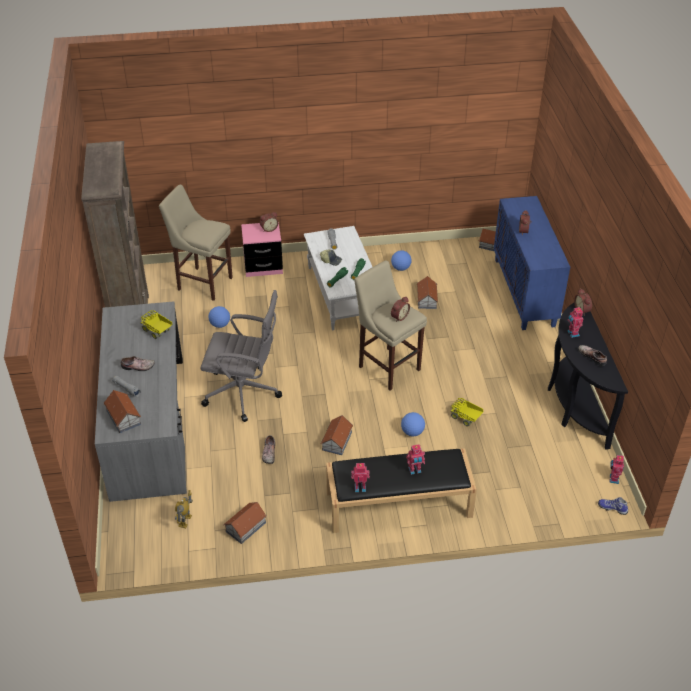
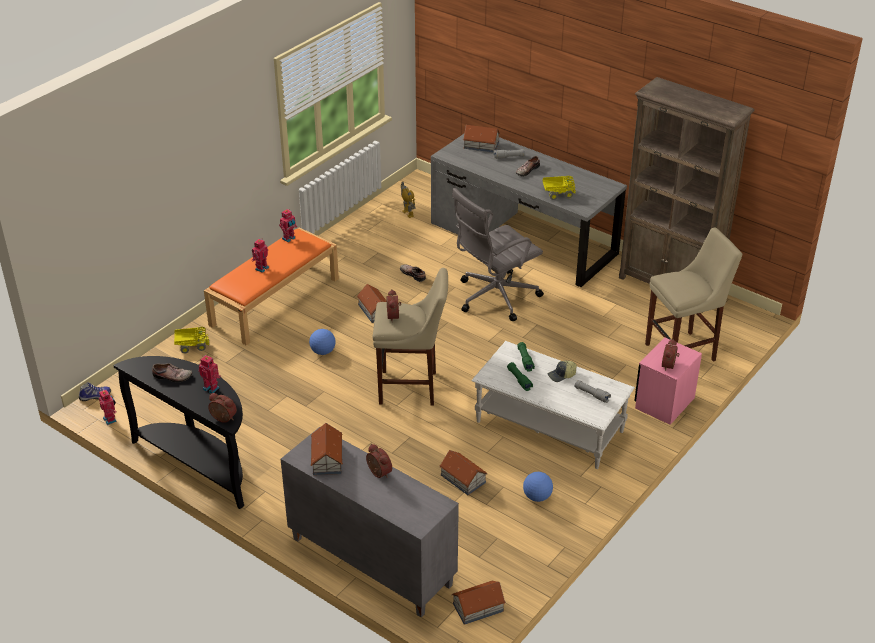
camera: 135 degrees right, 5 degrees down
(220, 325) = (602, 329): football -> none
(246, 527) = (364, 232): toy house -> toy house (327, 459)
(398, 504) = (275, 301): black bench -> orange bench
(465, 418) = (290, 389): toy truck -> toy truck (191, 346)
(525, 292) = (370, 562): blue cabinet -> grey cabinet

